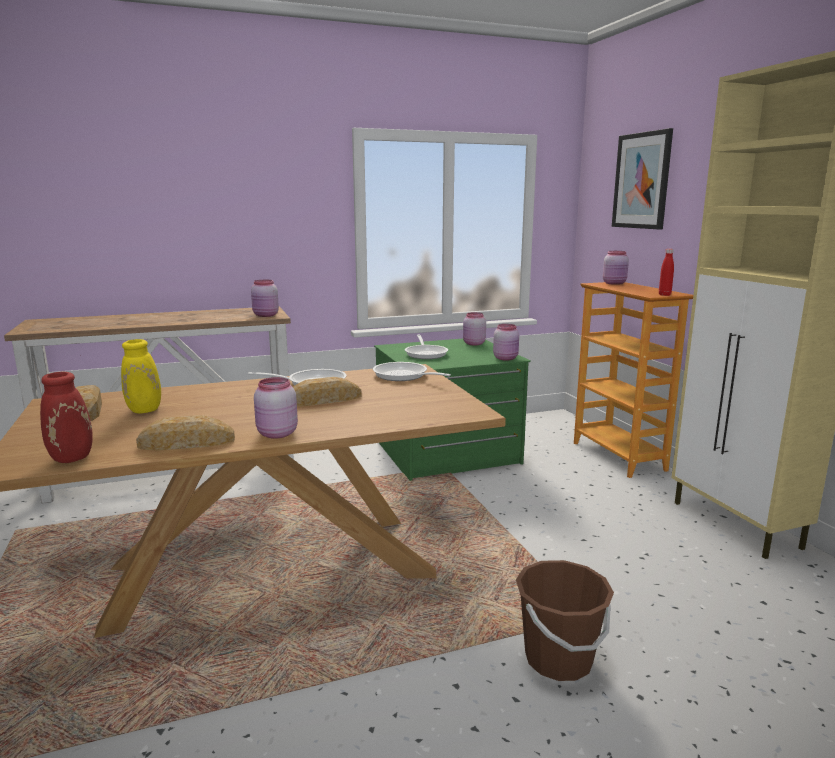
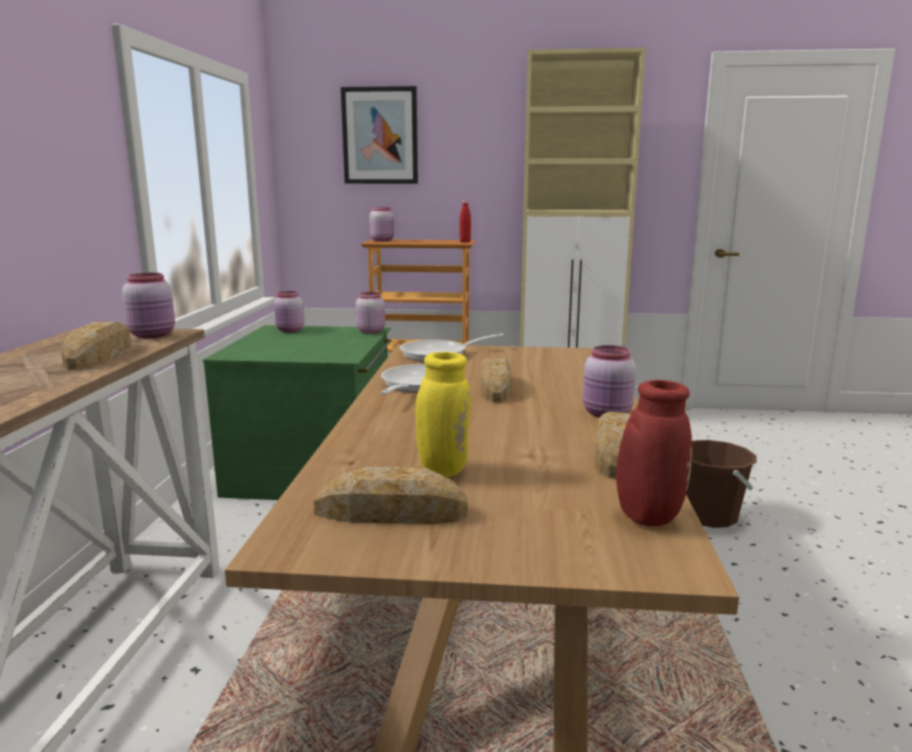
camera: 65 degrees left, 0 degrees up
(215, 318) = (100, 355): none -> bread
(426, 353) = (296, 348): frying pan -> none

